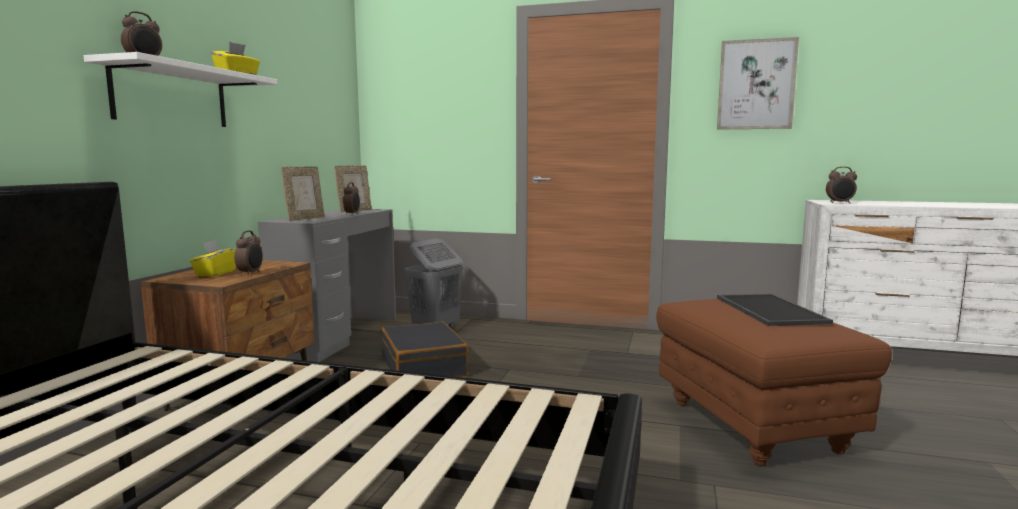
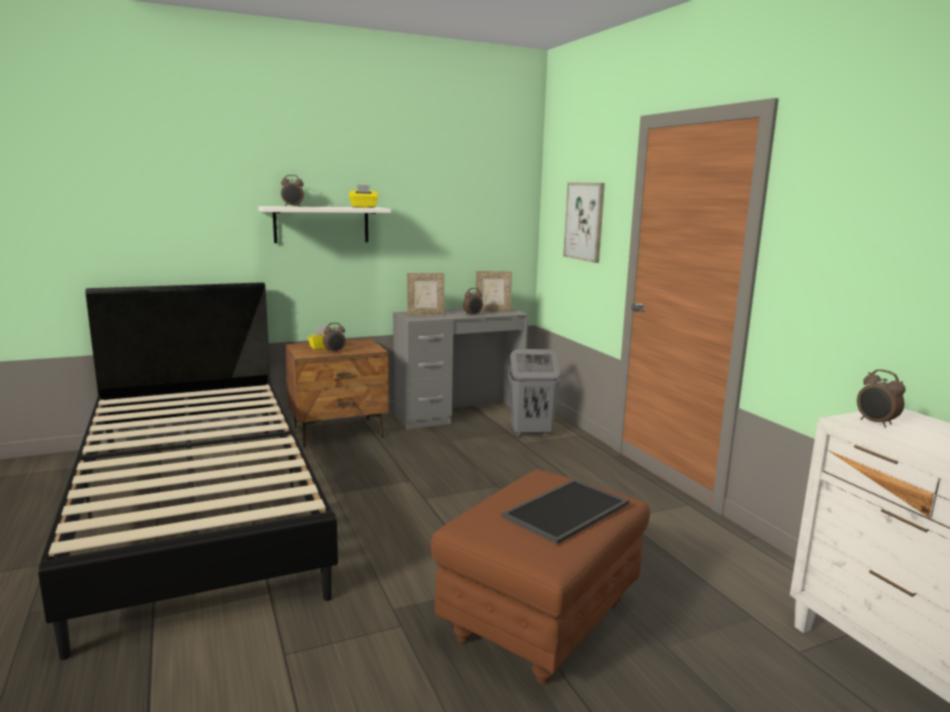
camera: 50 degrees right, 5 degrees up
(424, 366) = (453, 458): black suitcase -> none
(756, 85) = (854, 226): picture -> picture (584, 221)

